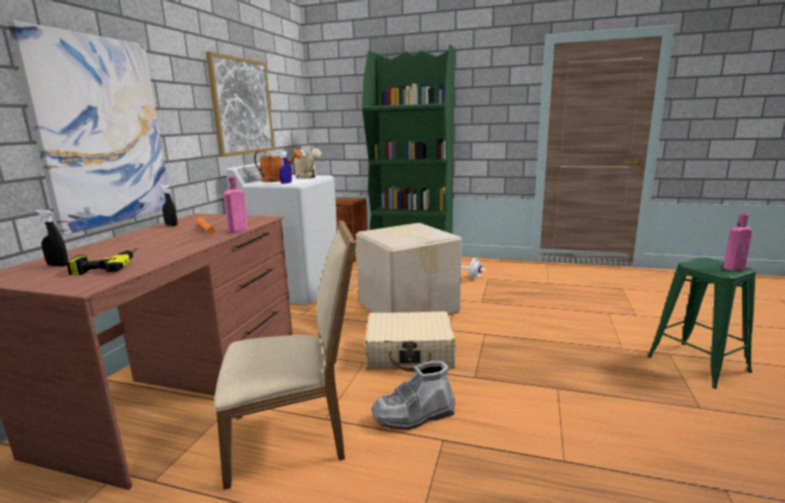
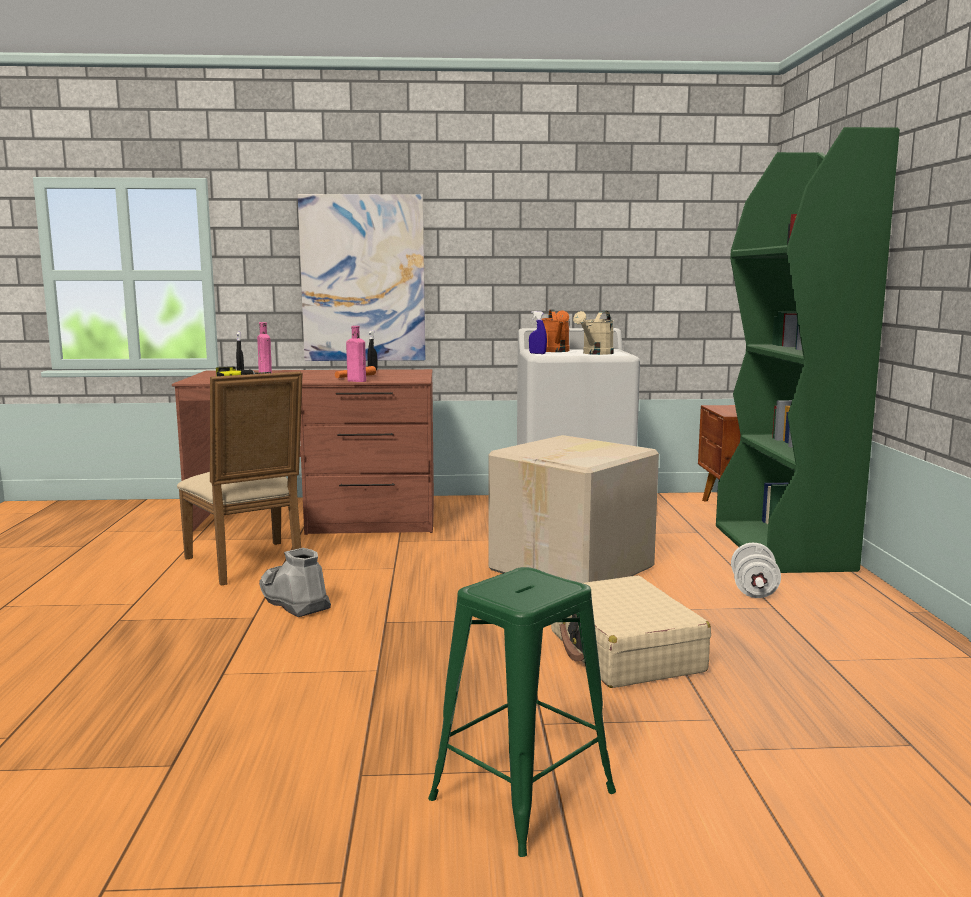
camera: 70 degrees right, 5 degrees down
(242, 106) = (581, 252): picture -> none
(410, 353) = (429, 585): beige suitcase -> beige suitcase (625, 651)
(735, 268) = (518, 599): pink bottle -> pink bottle (265, 374)

